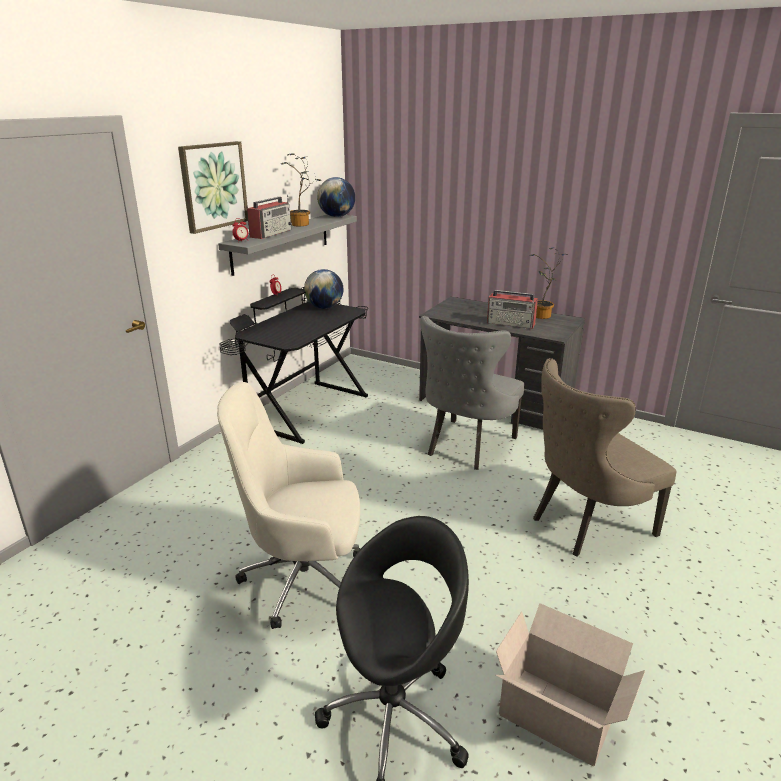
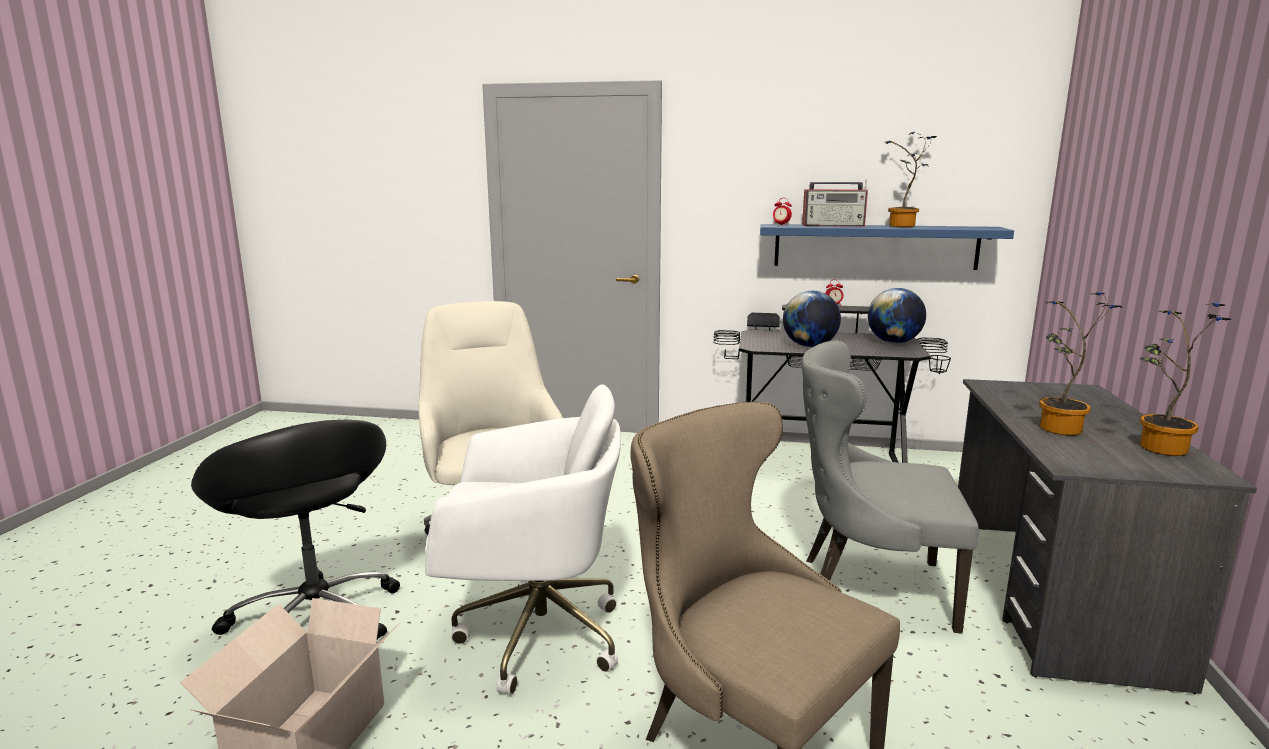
camera: 70 degrees right, 10 degrees down
(213, 186) = (767, 159): picture -> none
(281, 242) = (875, 246): grey shelf -> blue shelf
(337, 216) = (984, 227): globe -> globe (809, 346)
(470, 584) = (533, 639): none -> white office chair
(511, 324) = (1057, 430): radio -> potted plant

